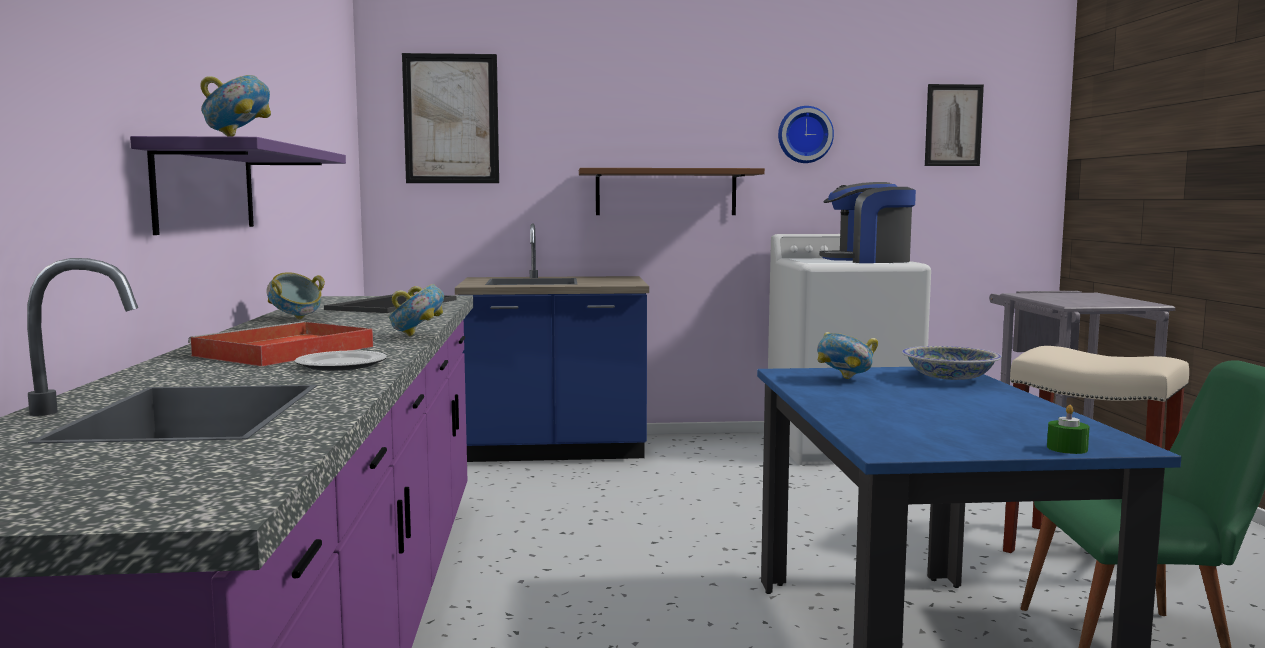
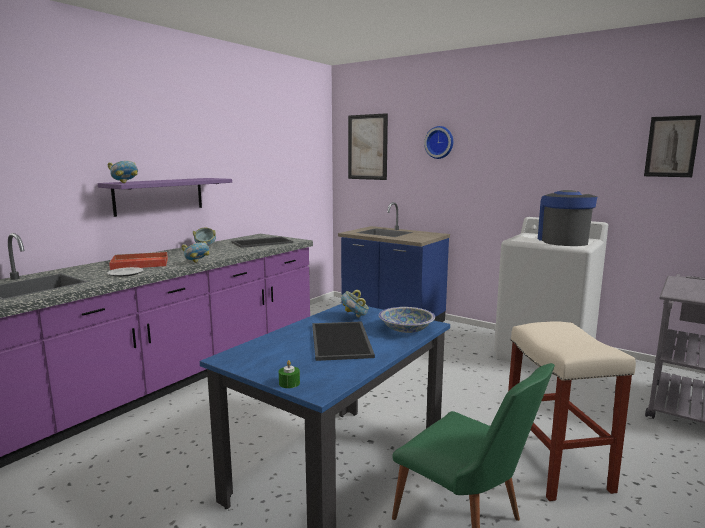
camera: 40 degrees right, 5 degrees up
(666, 192) = (467, 188): brown shelf -> none
(804, 134) = (554, 154): wall clock -> wall clock (439, 142)
(867, 260) = (562, 241): coffee machine -> coffee machine turned 60 degrees clockwise
(936, 402) = (342, 341): none -> tray

